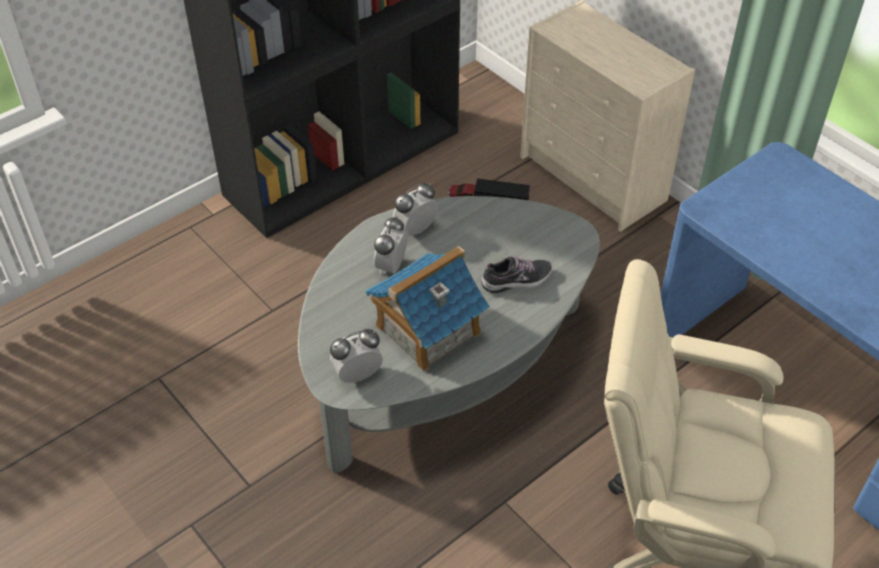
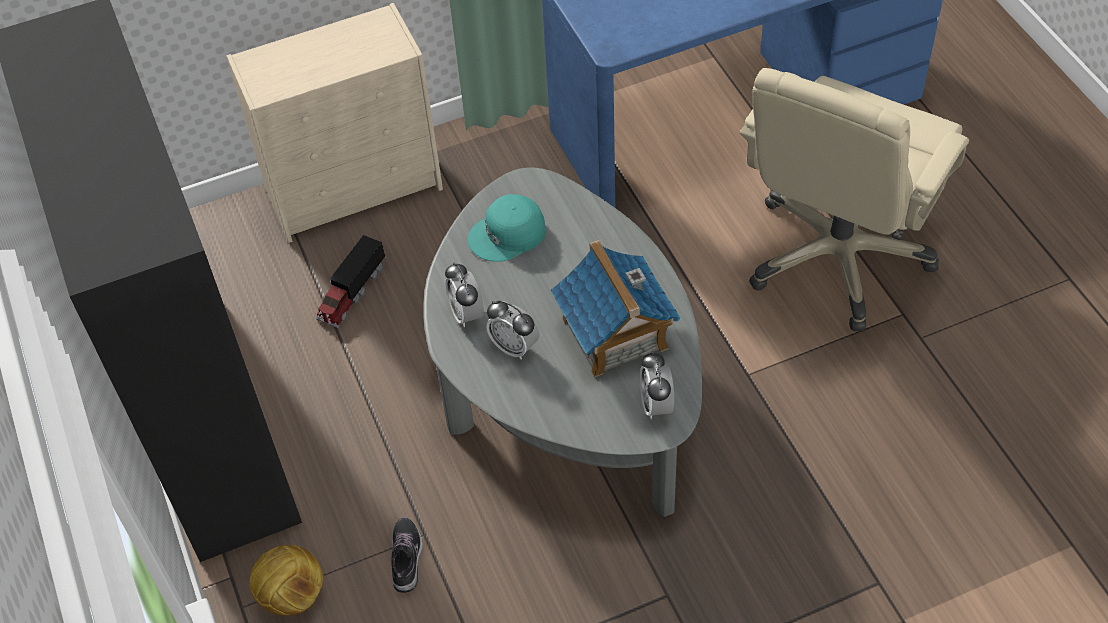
camera: 70 degrees left, 5 degrees up
(204, 250) = (292, 596): none -> football
(511, 234) = (508, 235): none -> turquoise cap
(516, 280) = (574, 246): shoe -> shoe (406, 558)

